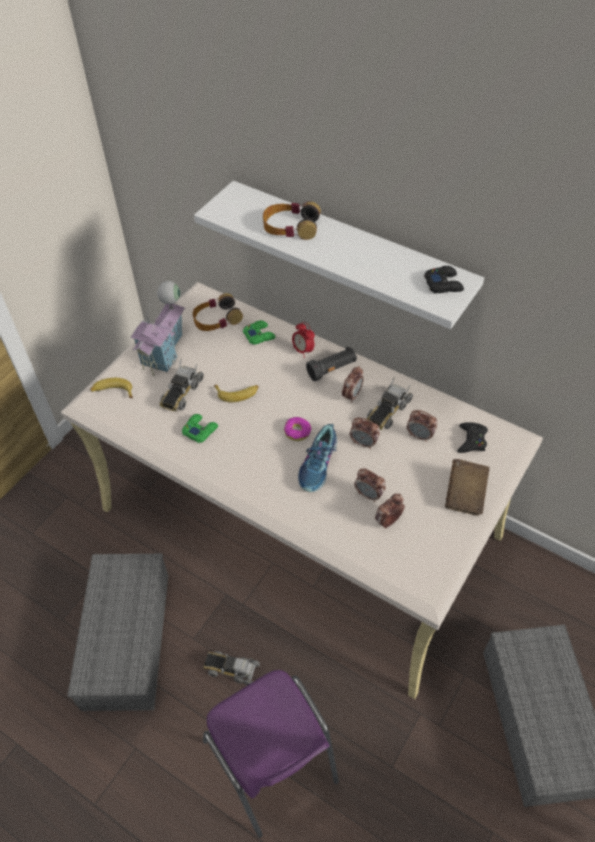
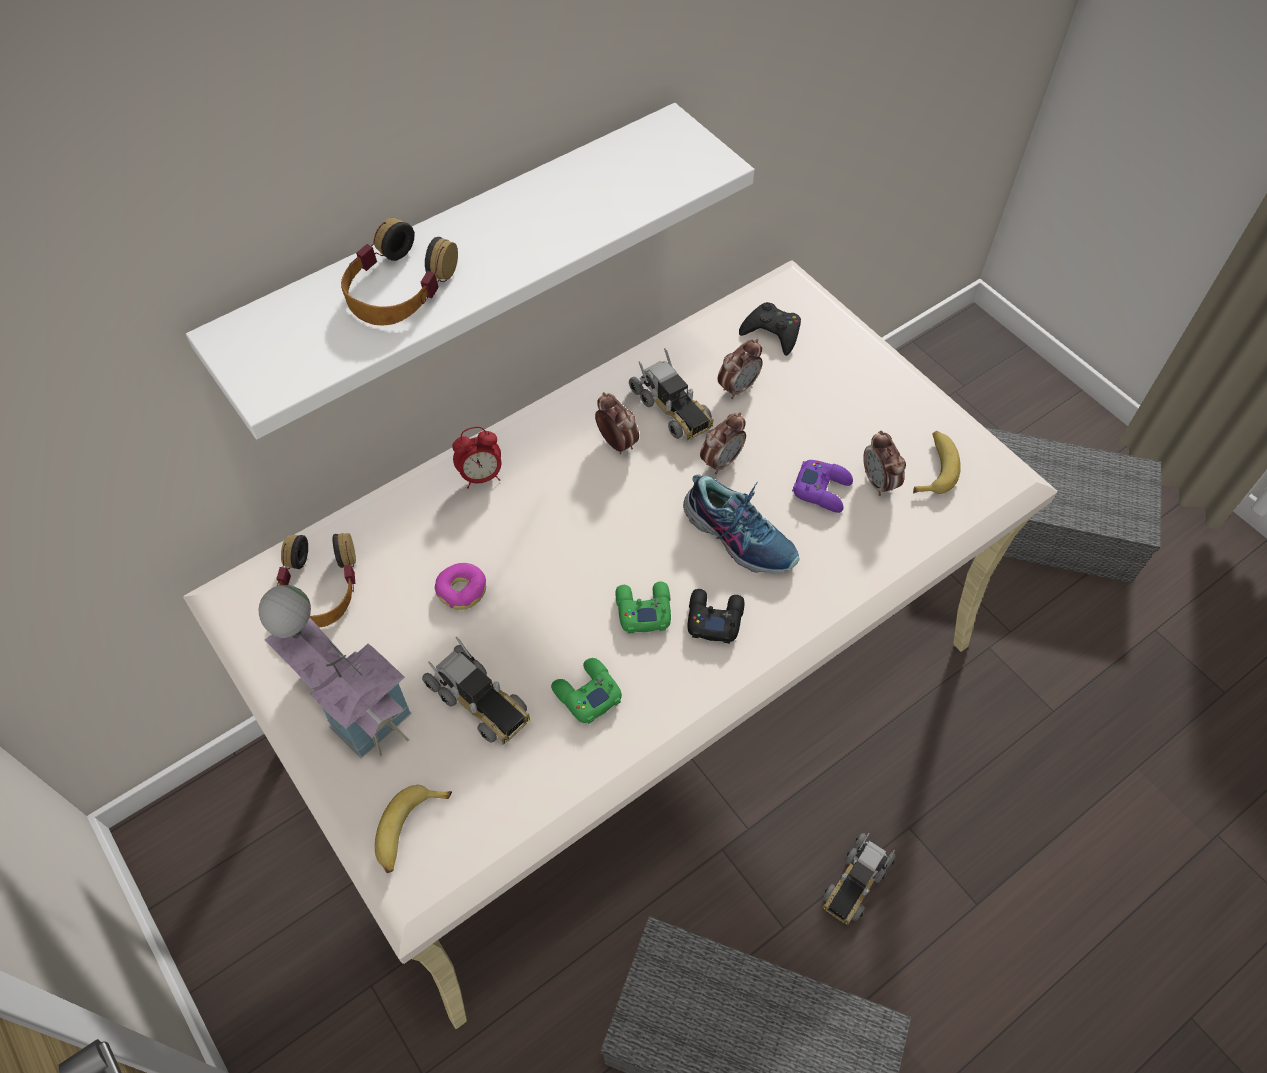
camera: 70 degrees left, 5 degrees up
(237, 393) = (529, 607): banana -> banana (934, 467)
(259, 335) = (405, 530): green game controller -> green game controller (643, 609)
(272, 764) = (1018, 869): purple chair -> none
(297, 432) = (658, 543): donut -> donut (462, 590)
(332, 369) = (547, 450): black flashlight -> none
(369, 495) = (822, 489): alarm clock -> purple game controller
(443, 284) = (667, 148): black game controller -> black game controller (714, 618)
(465, 494) = (864, 377): brown book -> none

